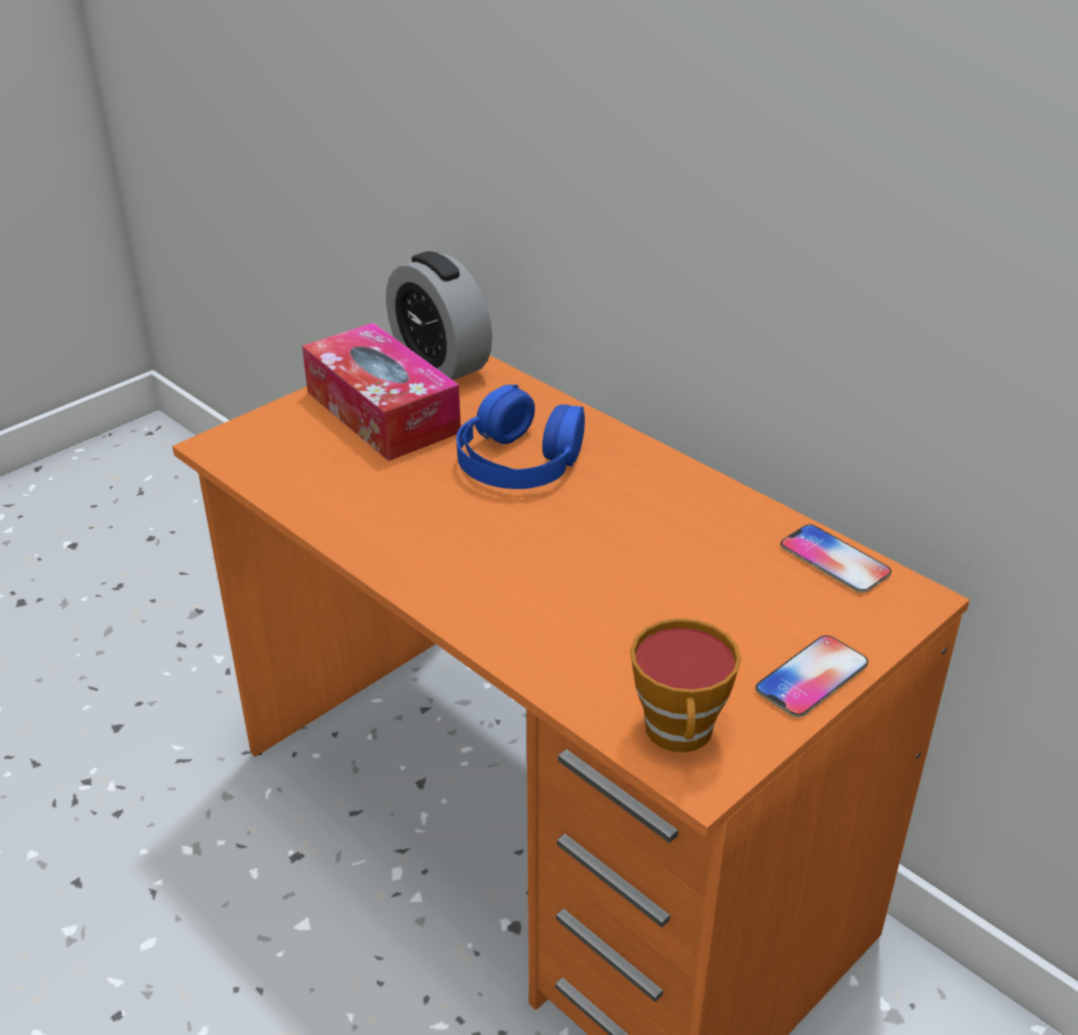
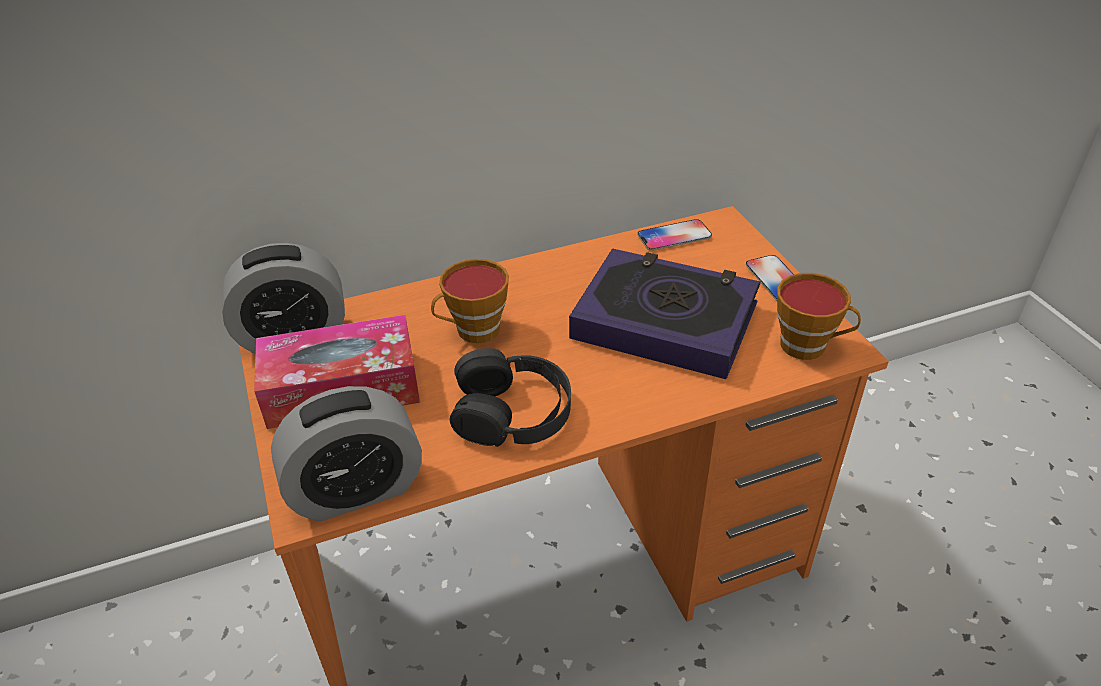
camera: 65 degrees left, 5 degrees up
(254, 463) = (356, 490): none -> alarm clock
(407, 521) = (512, 411): none -> black headphones
(519, 460) = (473, 331): blue headphones -> cup
(639, 592) = (665, 321): none -> book

